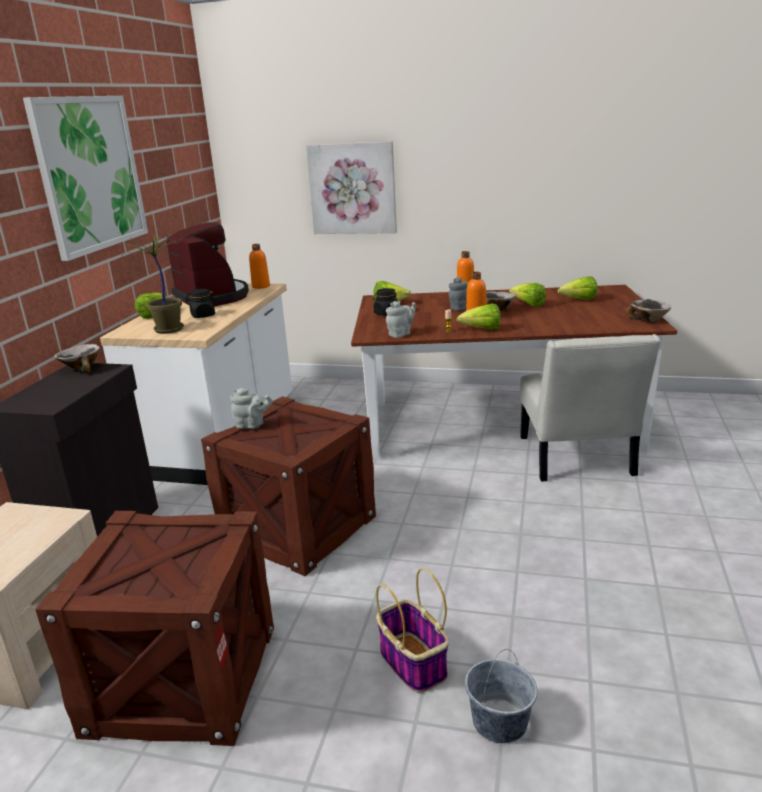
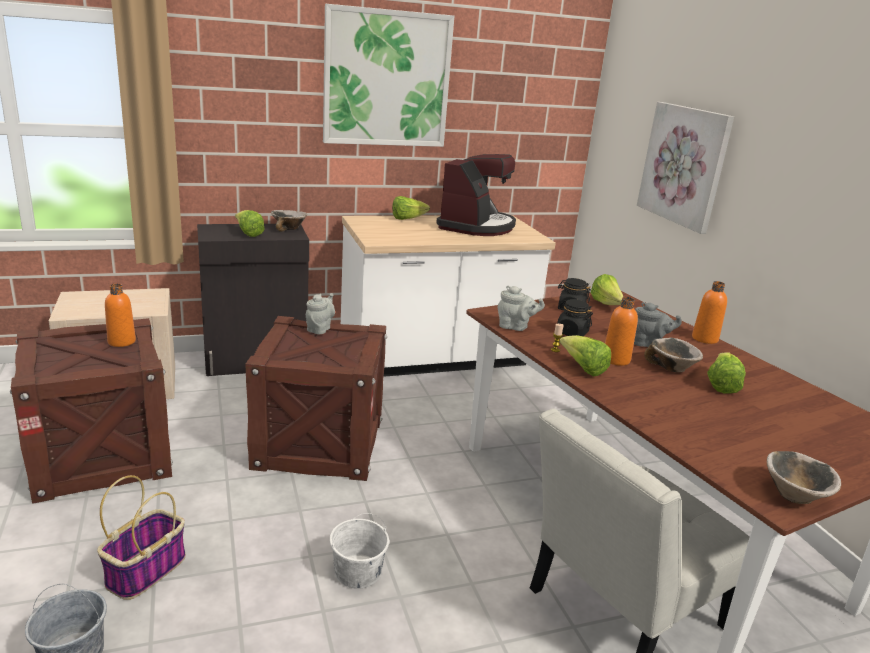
camera: 55 degrees right, 0 degrees up
(168, 330) = (376, 230): potted plant -> none
(203, 315) = (424, 233): black jar -> black jar (571, 333)
(252, 425) = (320, 329): grey teapot -> grey teapot turned 135 degrees counterclockwise
(261, 286) = (531, 235): orange bottle -> orange bottle (121, 342)
(484, 546) = (358, 572): none -> white bucket
(579, 300) = (802, 421): lettuce -> lettuce (248, 233)

